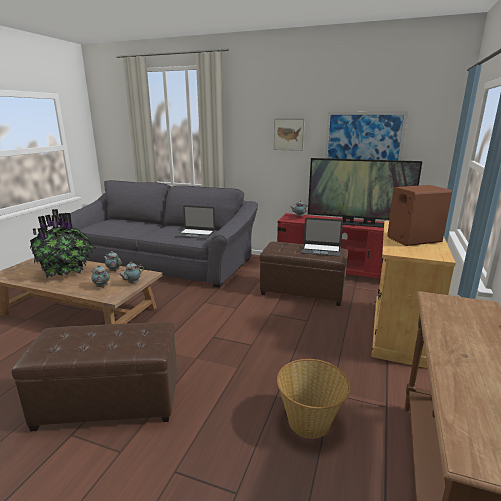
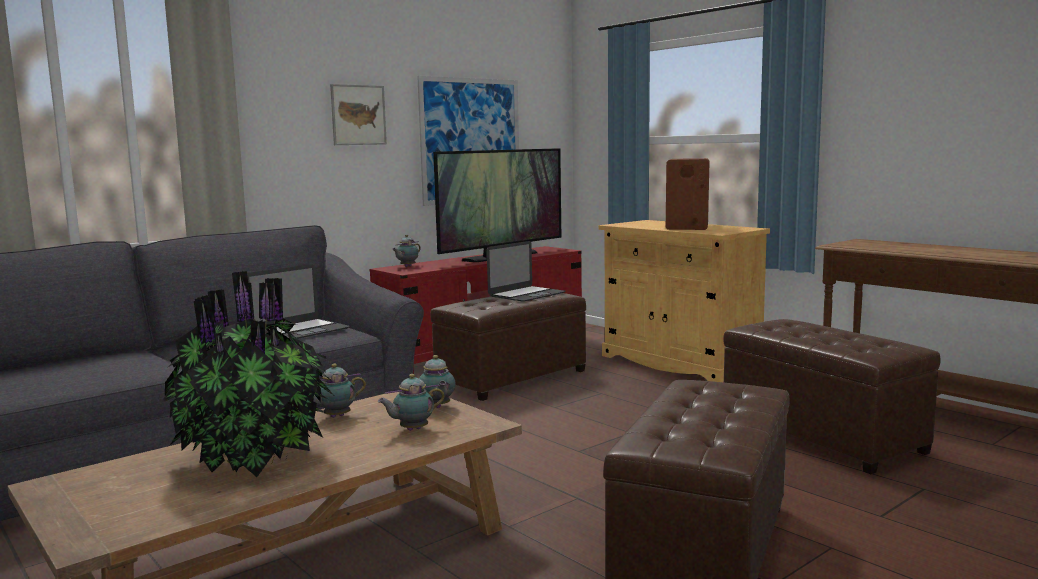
camera: 60 degrees left, 10 degrees down
(310, 421) = (821, 435): basket -> brown ottoman

